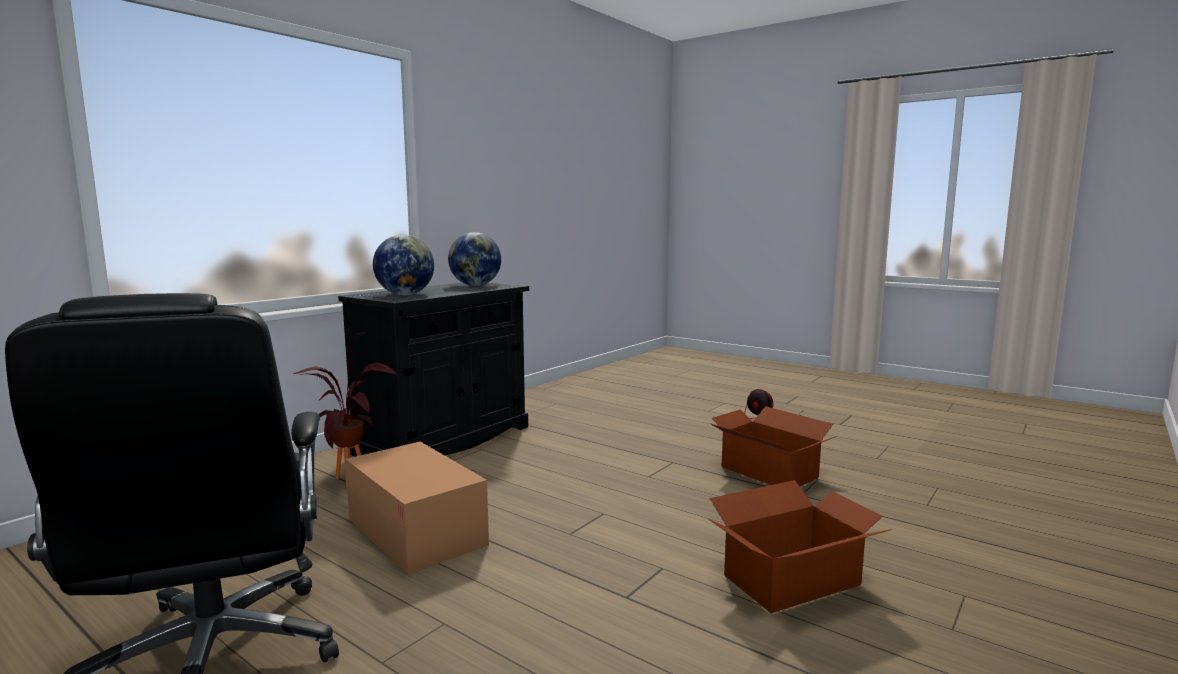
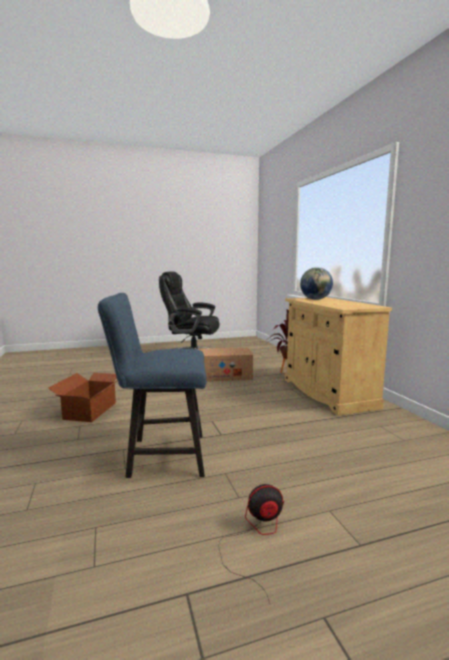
camera: 125 degrees right, 0 degrees up
(445, 440) = (328, 393): black cabinet -> beige cabinet
(475, 285) = (354, 305): globe -> none
(769, 473) = (160, 456): cardboard box -> blue chair

